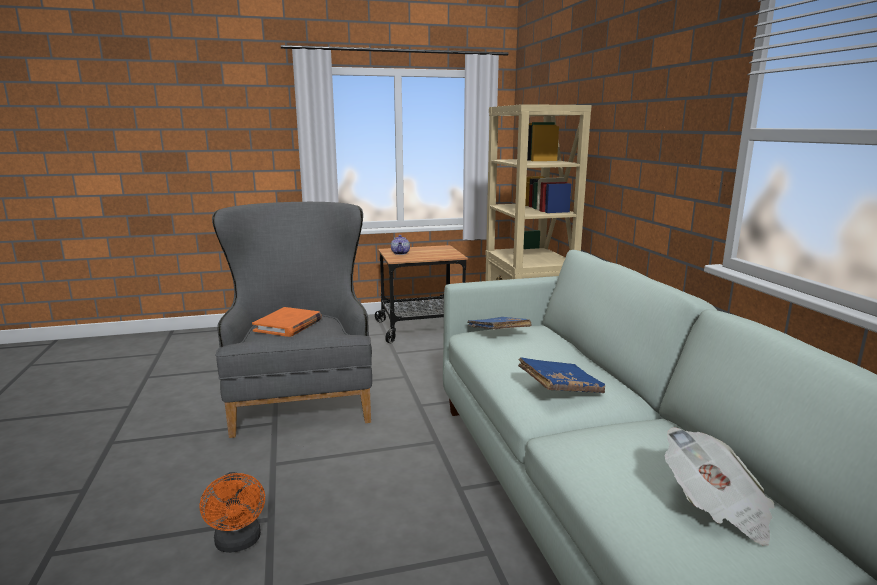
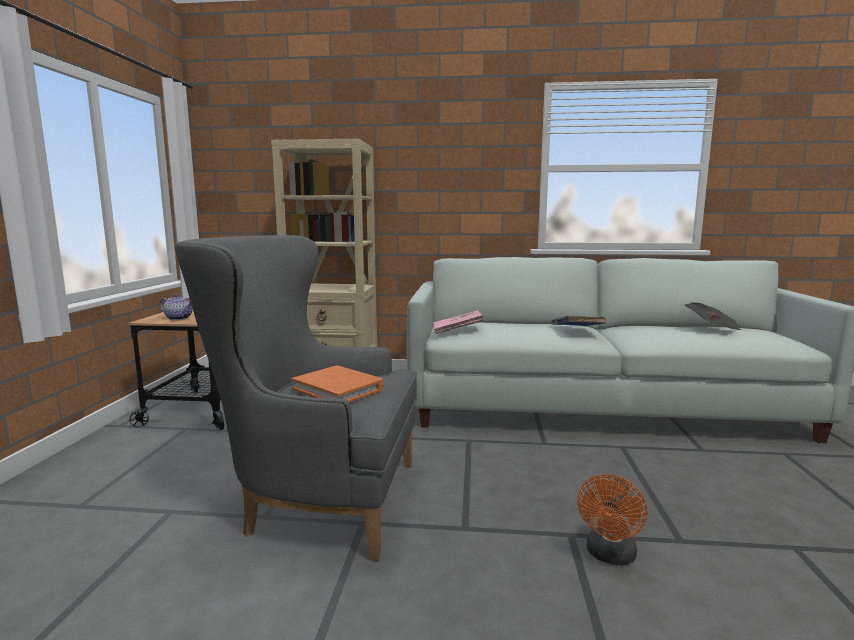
camera: 70 degrees left, 5 degrees down
(238, 543) = (610, 556): orange fan -> orange fan turned 120 degrees clockwise
(498, 333) = (457, 331): blue book -> pink book

